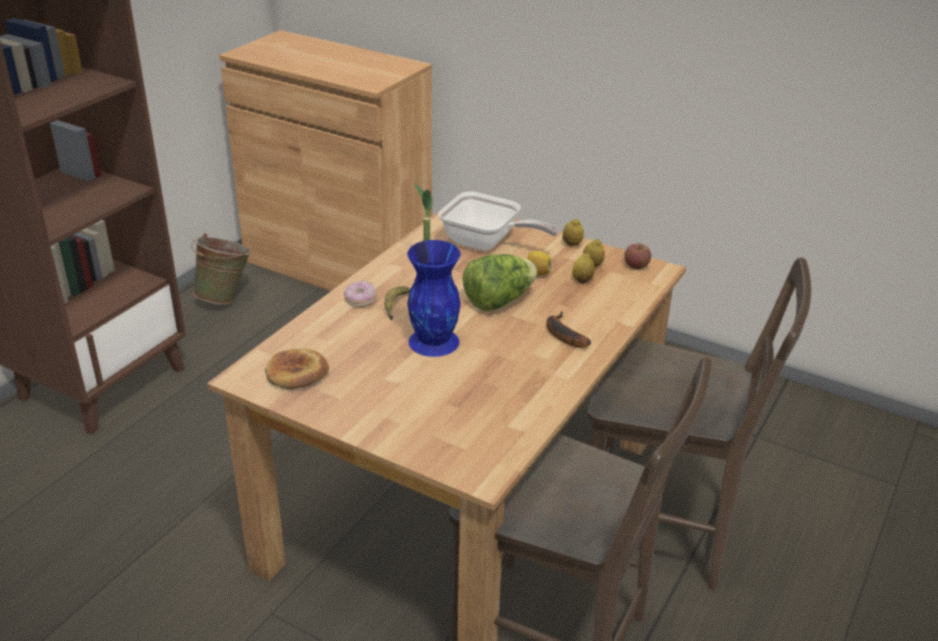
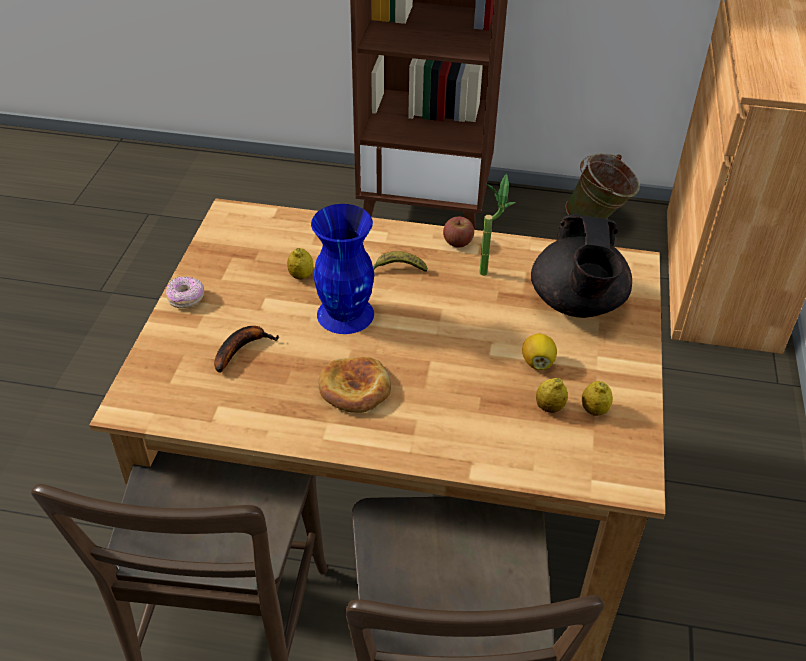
camera: 70 degrees right, 10 degrees up
(296, 373) = (250, 241): bread -> bread (355, 388)
(360, 300) = (394, 243): donut -> donut (186, 298)
(486, 243) = (577, 304): frying pan -> black teapot
(498, 301) = (453, 343): lettuce -> none
(562, 334) = (413, 413): banana -> banana (241, 349)
(572, 244) = (634, 379): lemon -> lemon (301, 276)
(636, 266) = (626, 456): apple -> apple (457, 242)

